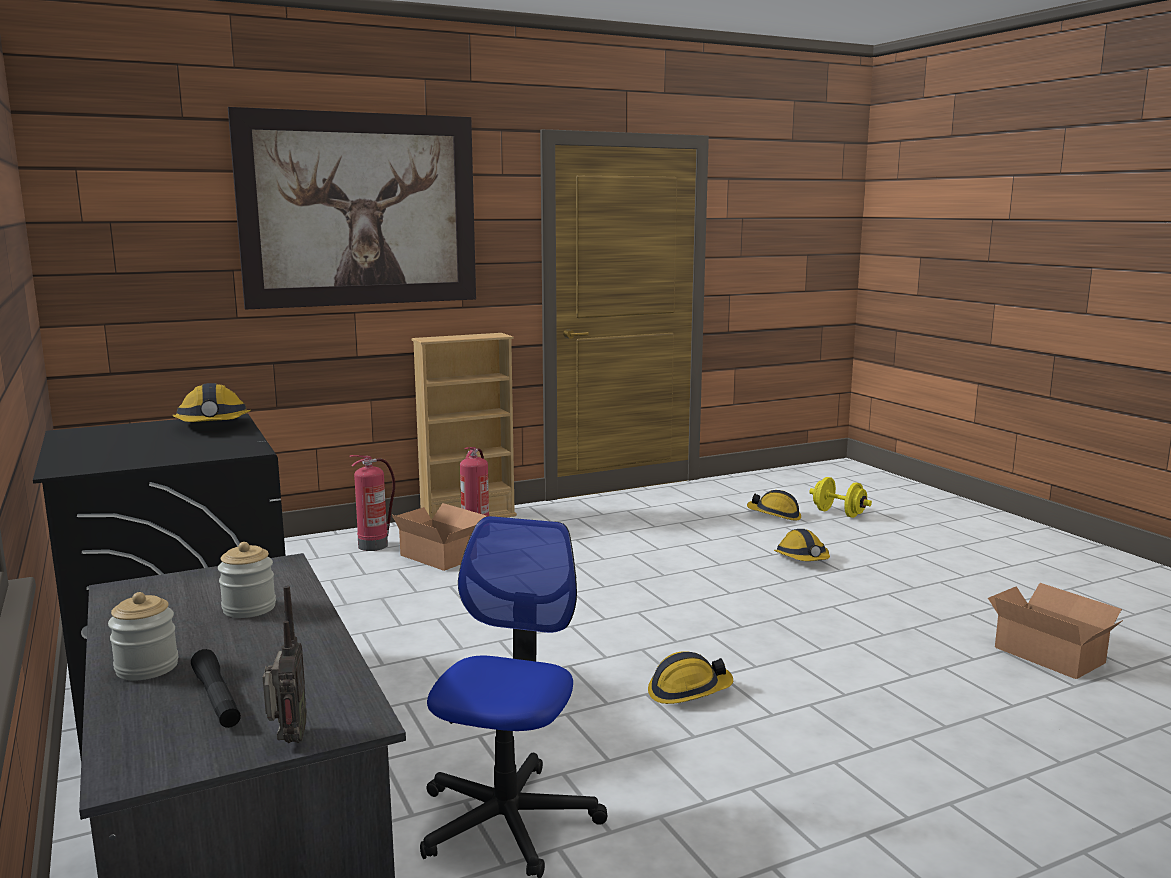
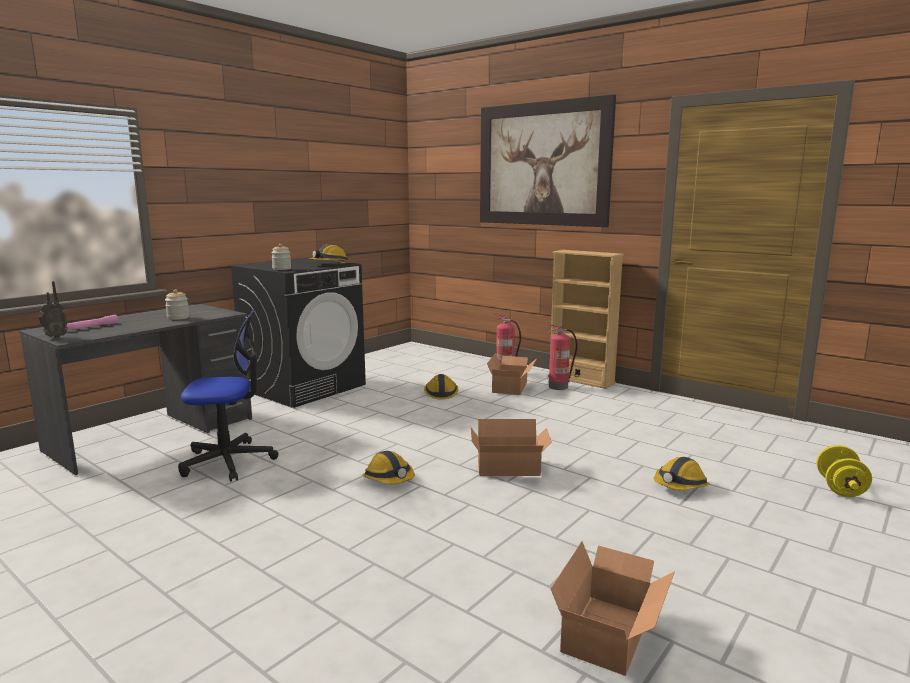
camera: 65 degrees right, 0 degrees up
(147, 667) = (121, 318): jar -> jar (282, 269)
(217, 699) = (92, 327): black flashlight -> pink flashlight
(708, 617) = (510, 468): none -> cardboard box
(774, 515) = (772, 461): hard hat -> hard hat (441, 393)

